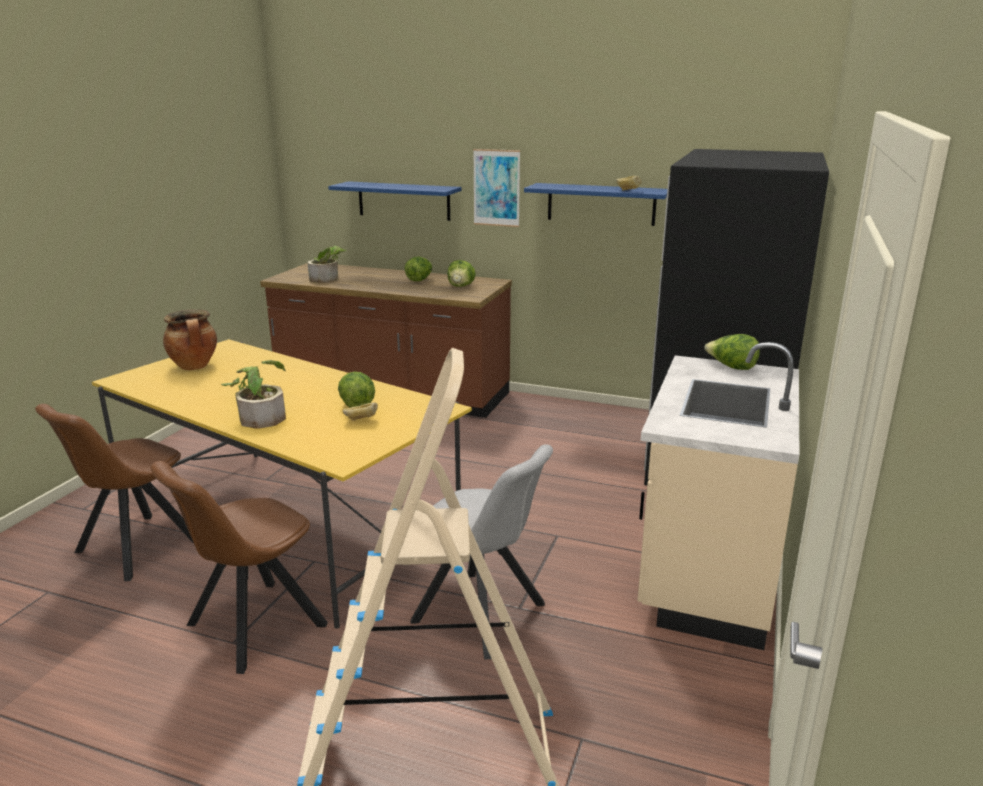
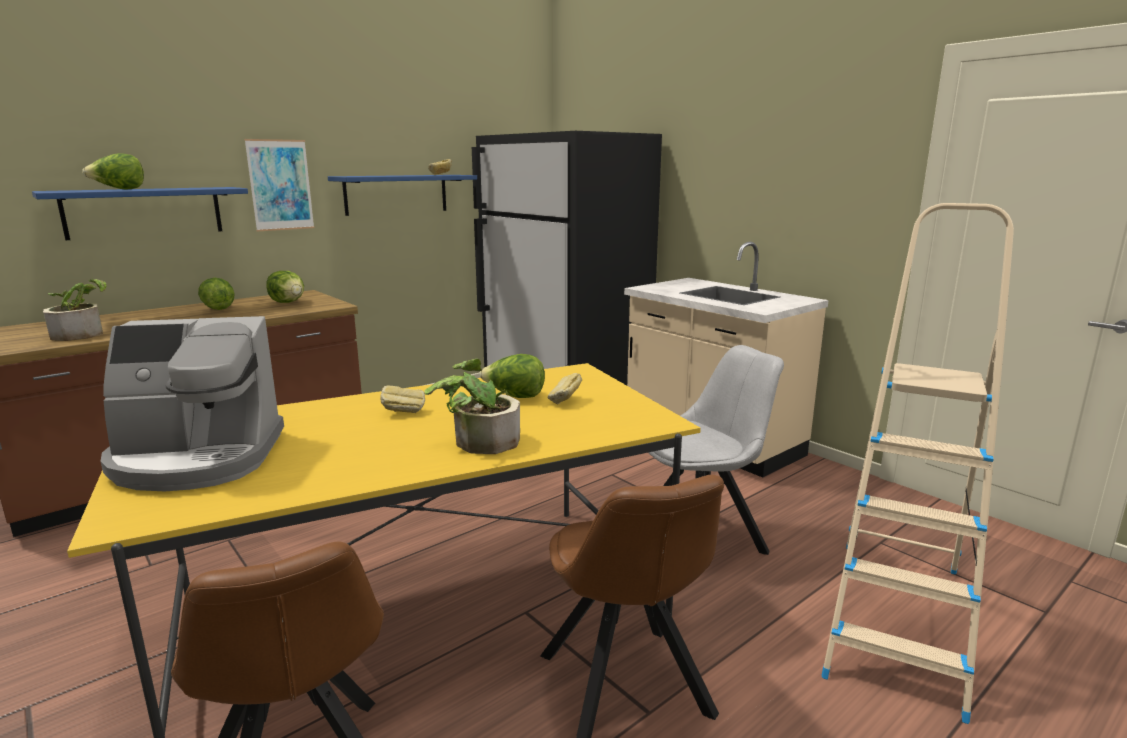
camera: 60 degrees left, 5 degrees down
(195, 367) = (197, 459): cooking pot -> coffee machine
(297, 385) = (403, 412): none -> bread
(731, 368) = (668, 284): lettuce -> lettuce (119, 189)

